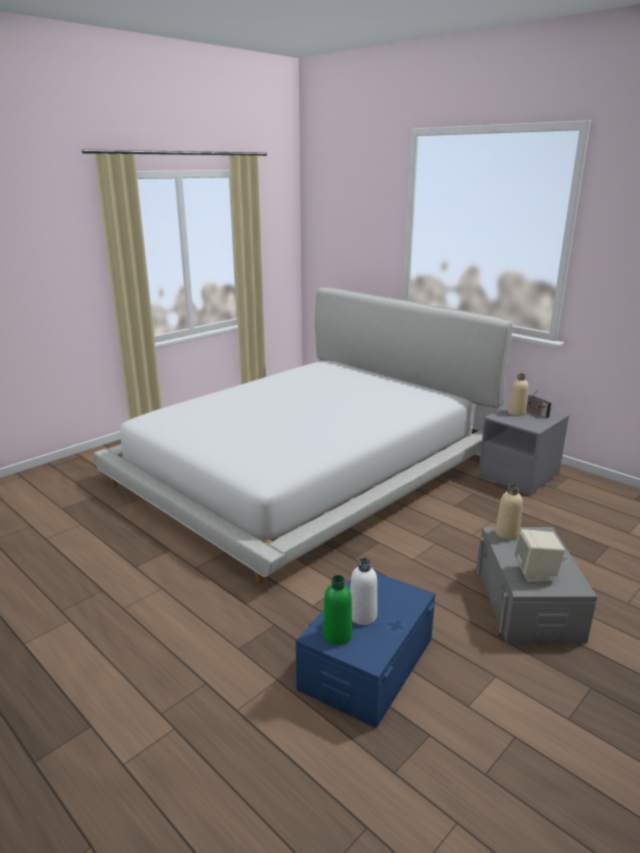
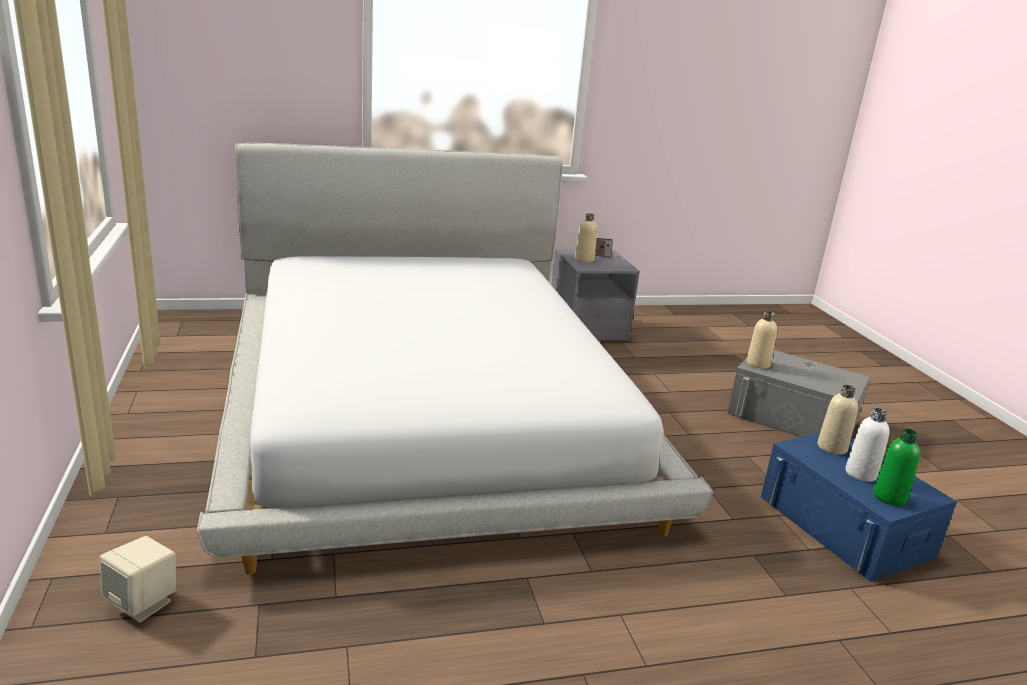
camera: 60 degrees left, 0 degrees up
(392, 595) = (832, 447): none -> beige bottle
(535, 573) = (828, 380): beige speaker -> beige speaker (143, 603)

